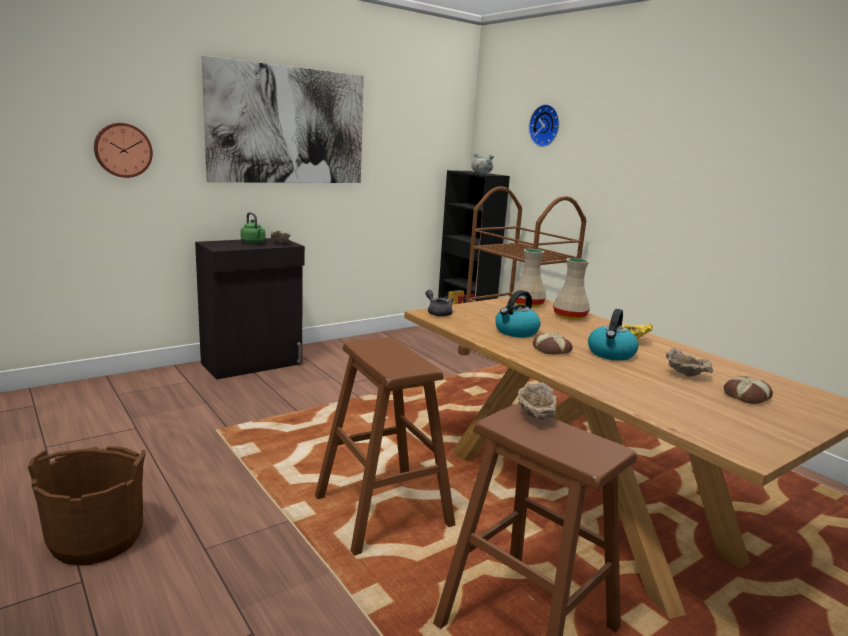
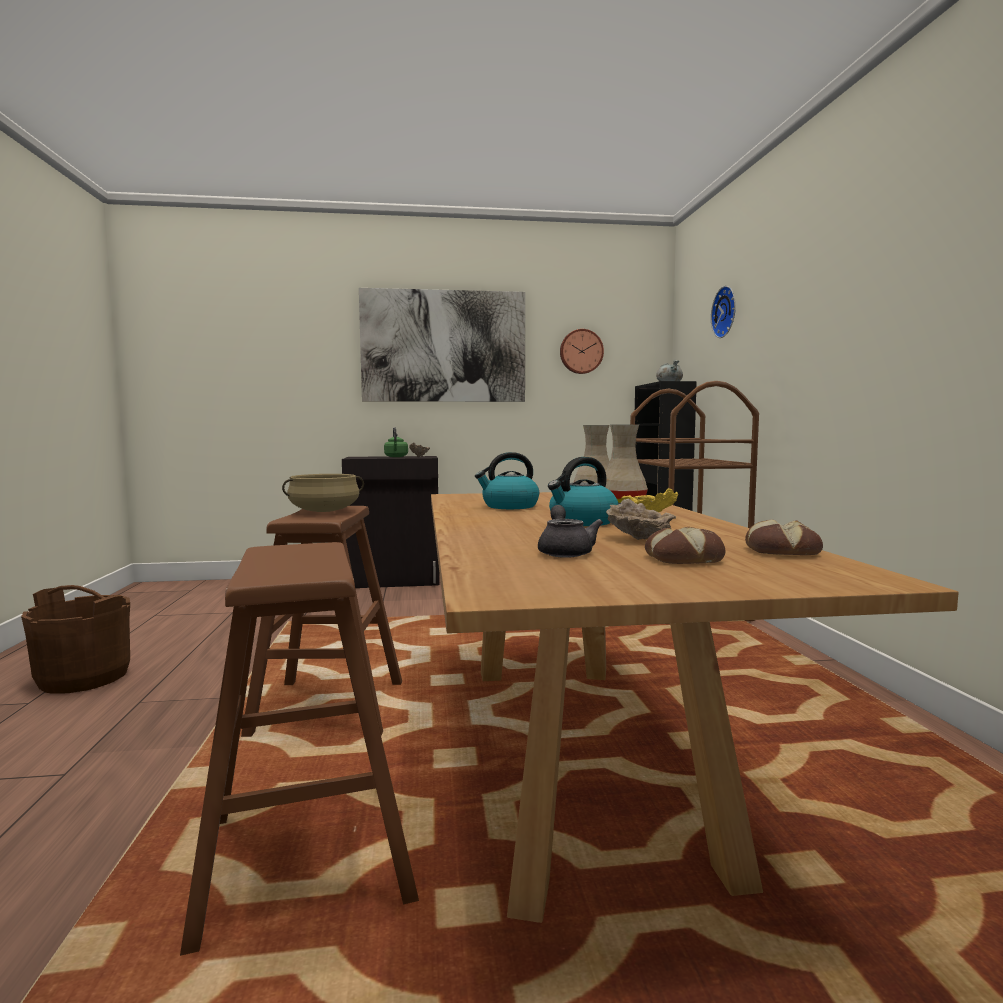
camera: 30 degrees right, 10 degrees down
(123, 150) = (289, 374): wall clock -> wall clock (581, 351)
(385, 352) = (324, 511): none -> beige cooking pot
(438, 313) = (463, 495): grey teapot -> grey teapot (565, 552)
(535, 417) = (321, 549): beige bowl -> none
(552, 350) = (509, 516): bread -> bread (782, 551)

